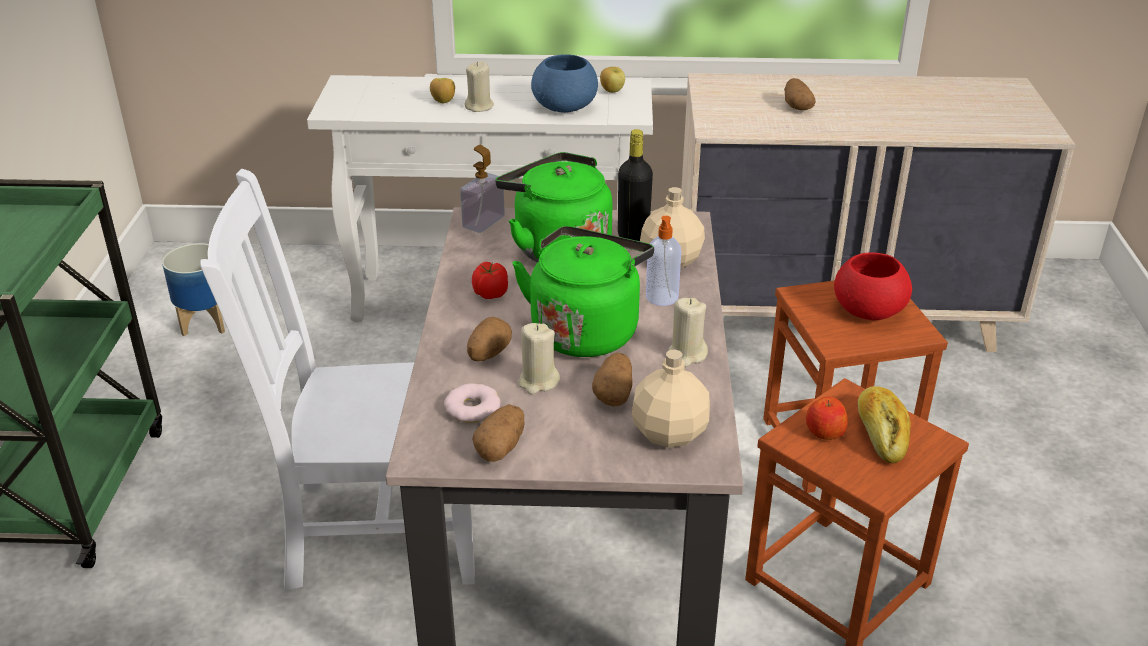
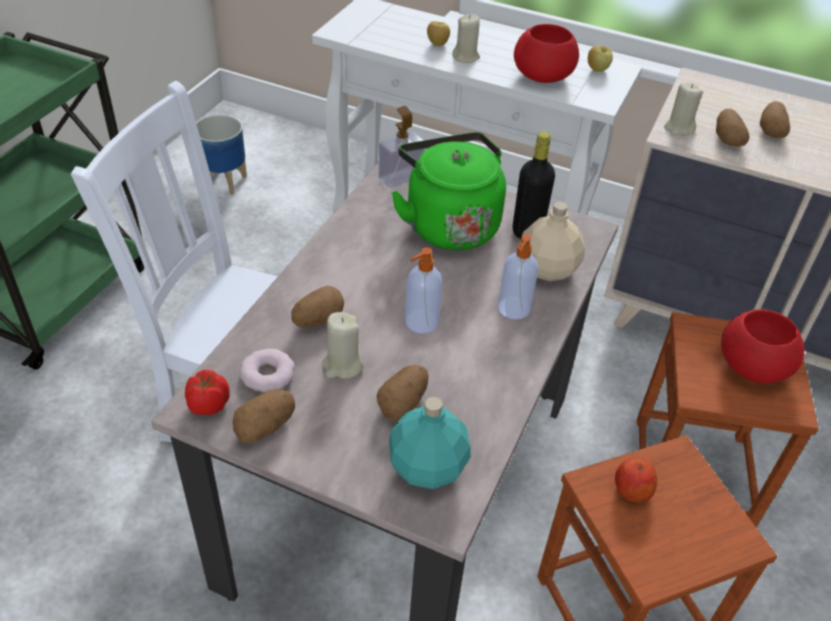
camera: 20 degrees right, 10 degrees up
(490, 294) = (359, 256): tomato -> tomato (208, 405)
(566, 107) = (543, 76): blue bowl -> red bowl
(586, 330) = (420, 322): green kettle -> soap dispenser
(669, 432) = (428, 466): beige bottle -> turquoise bottle
(686, 355) = (498, 382): beige candle -> beige candle (679, 128)
(764, 121) = (727, 139): none -> potato
(881, 433) = (689, 512): bread -> none

